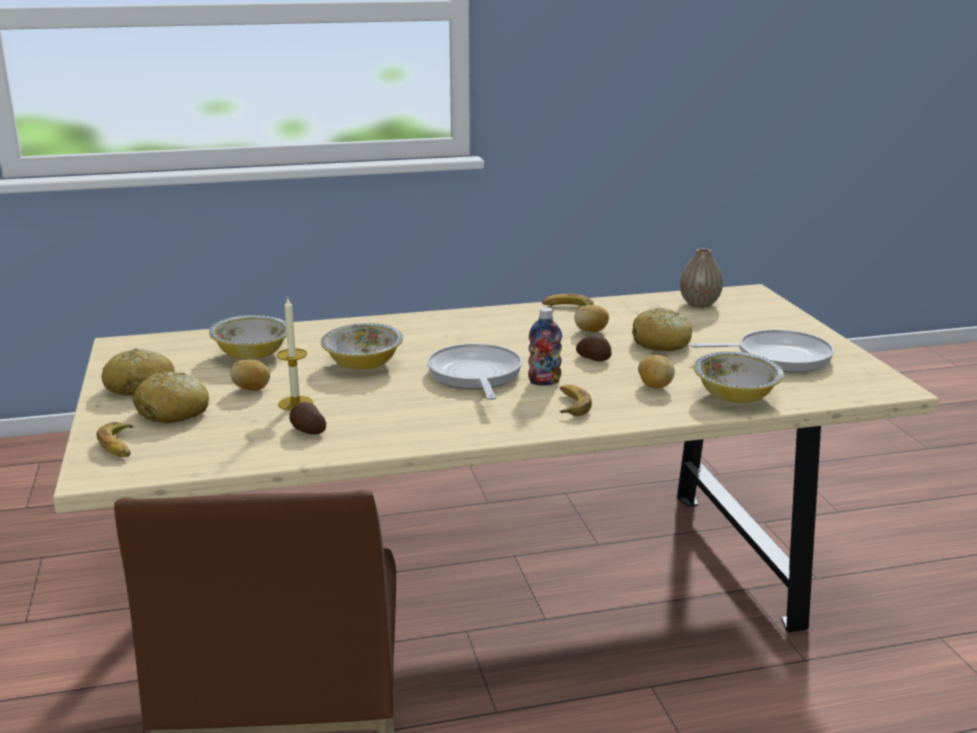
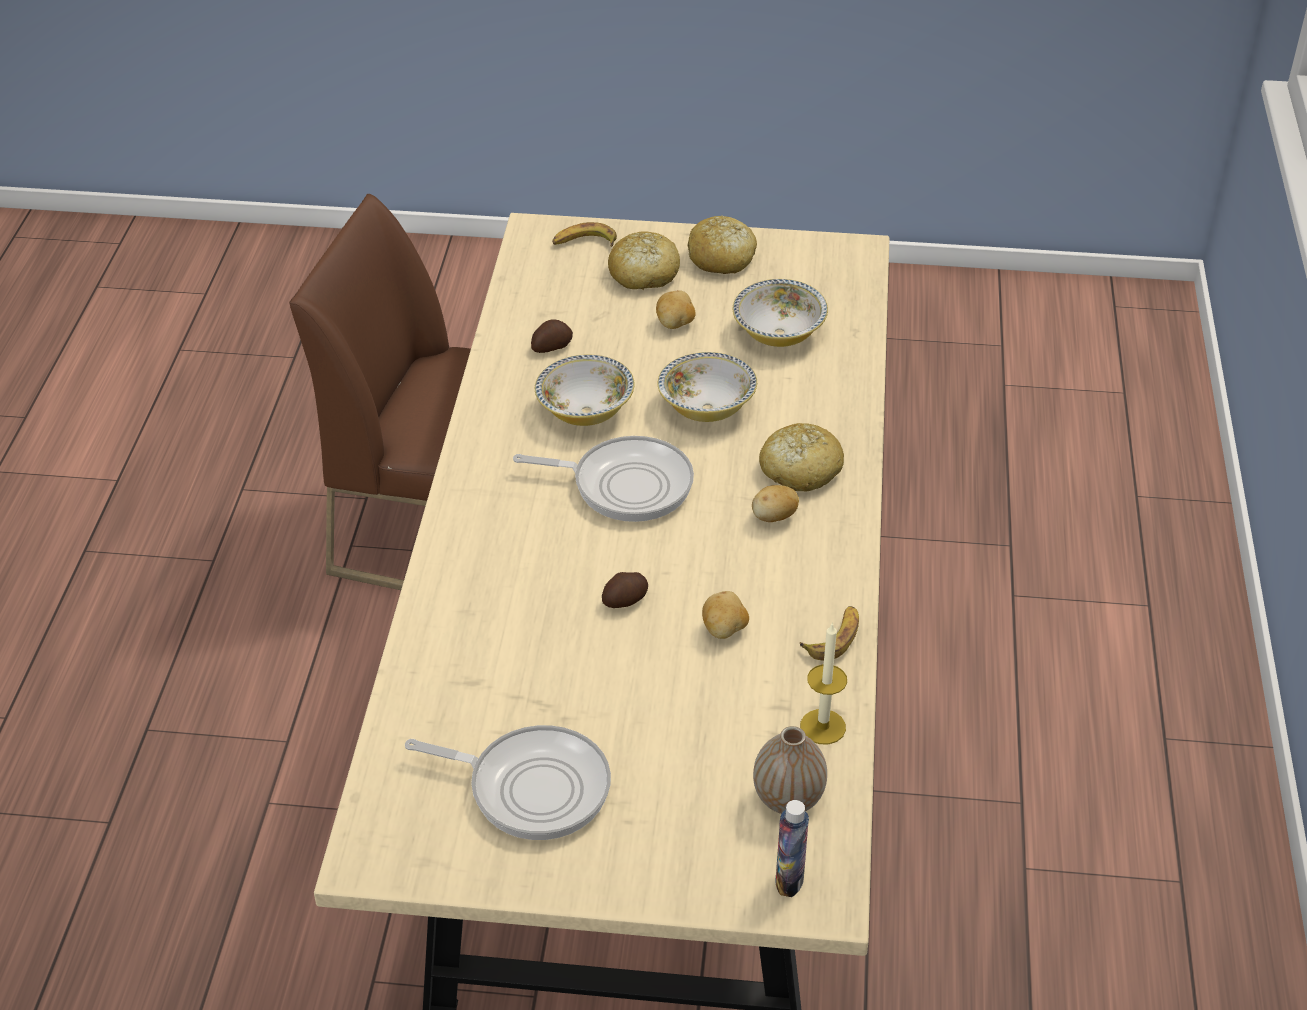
camera: 110 degrees right, 20 degrees up
(295, 403) = (621, 347): candle -> candle (823, 727)
(544, 382) = (576, 534): bottle -> bottle (789, 880)
(571, 405) = (500, 537): banana -> none
(654, 386) = (510, 623): potato -> potato (774, 517)
(661, 343) = (644, 685): bread -> bread (800, 470)
(735, 396) = (439, 684): bowl -> bowl (585, 411)
(777, 357) = (531, 787): frying pan -> frying pan turned 90 degrees counterclockwise

